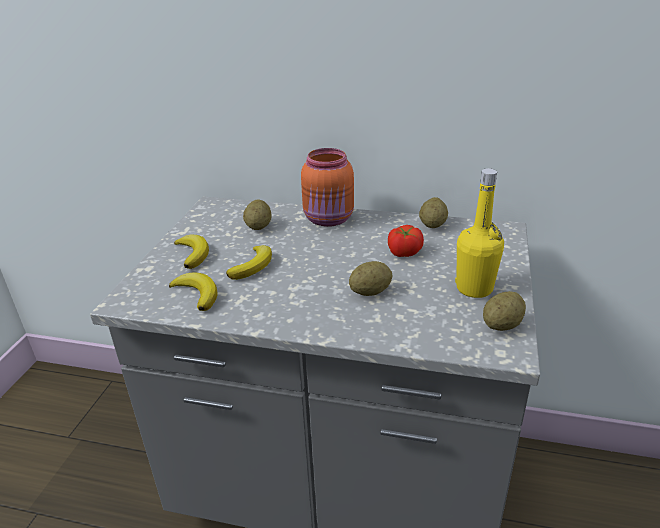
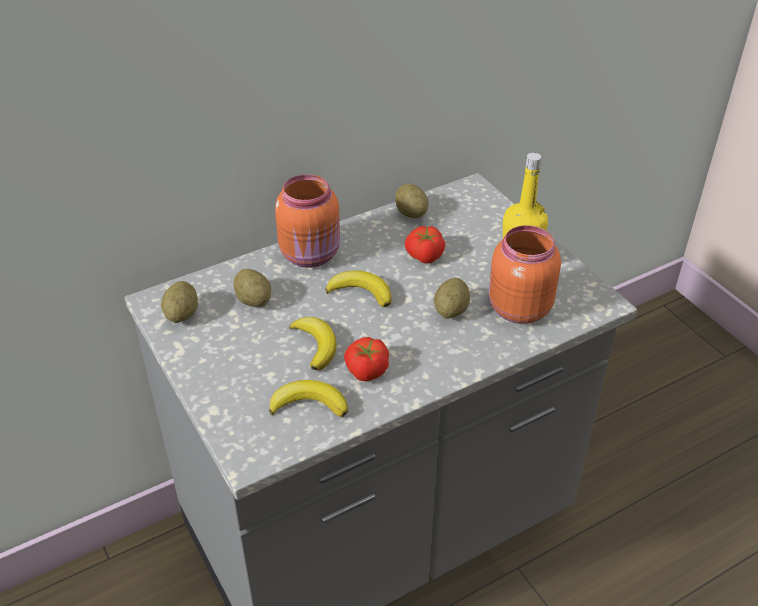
camera: 45 degrees left, 10 degrees up
(193, 254) = (234, 368): banana -> banana (361, 292)
(259, 295) = (366, 370): none -> tomato
(424, 316) = (517, 308): none -> orange jar
(502, 325) = (574, 283): potato -> potato (182, 314)

